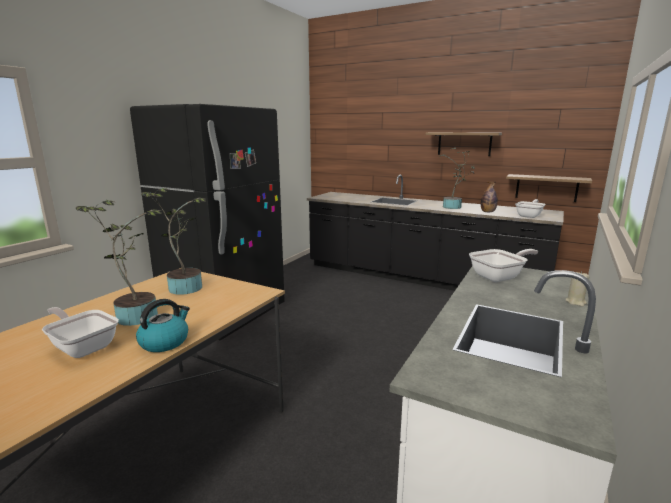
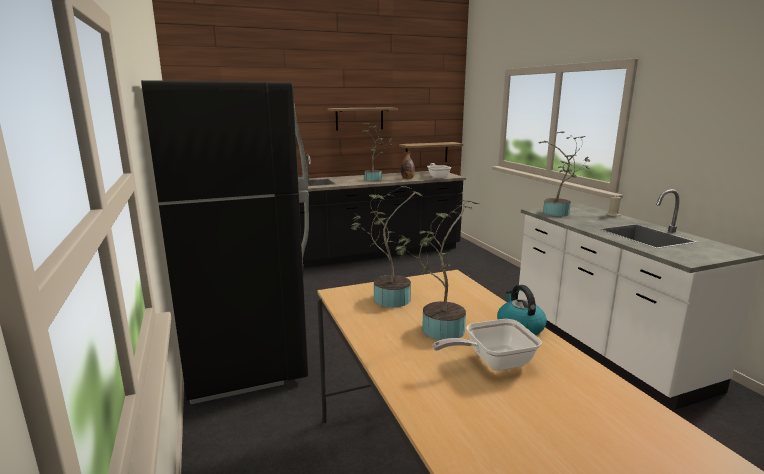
camera: 50 degrees left, 0 degrees up
(499, 277) = (559, 213): frying pan -> potted plant

